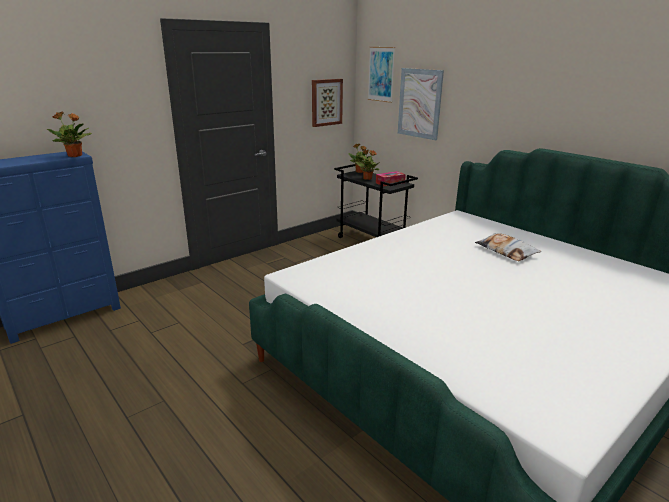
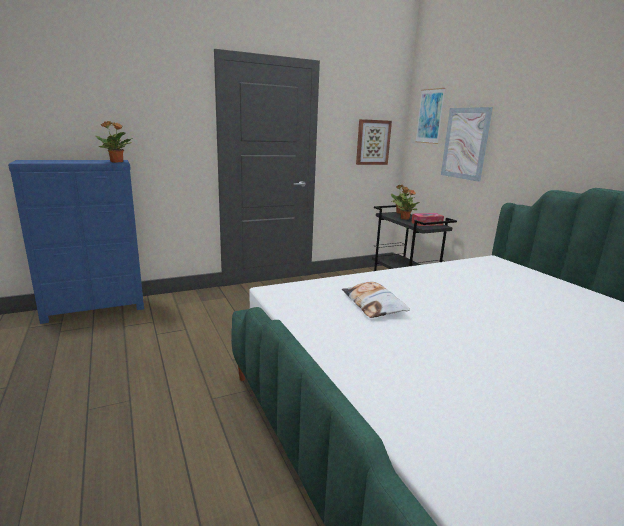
camera: 15 degrees right, 5 degrees down
(506, 251) = (538, 301): pillow -> pillow (373, 304)

